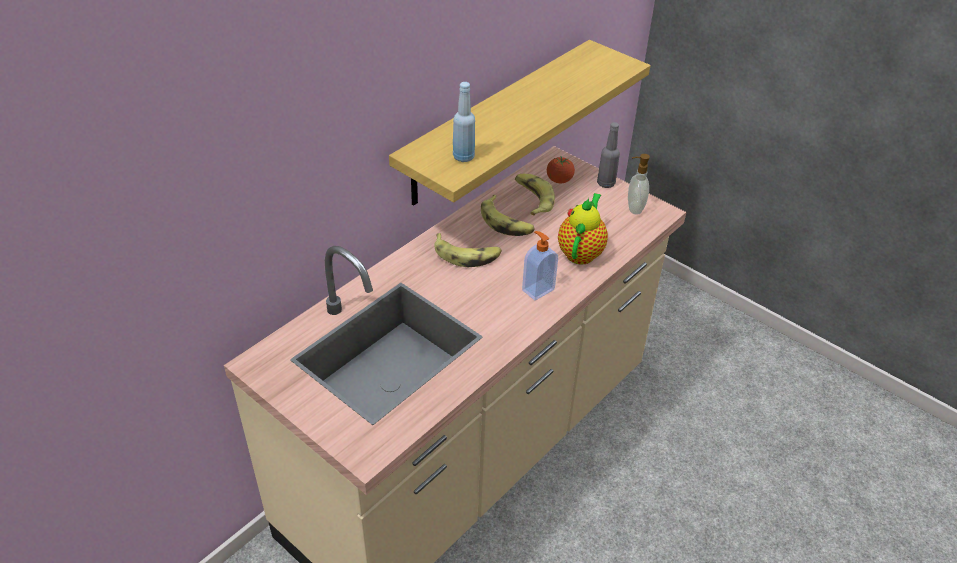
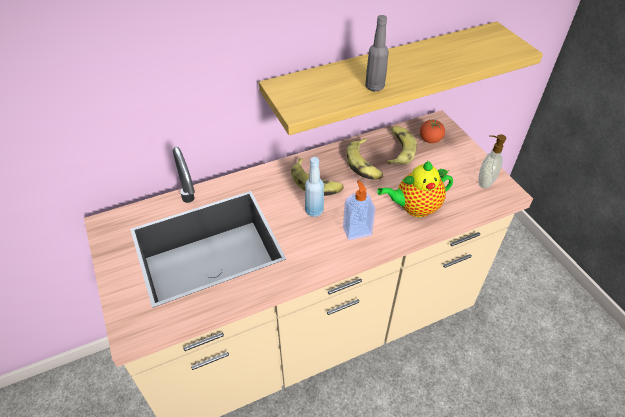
camera: 25 degrees right, 5 degrees up
(463, 157) = (318, 97): blue bottle -> blue bottle (314, 211)
(581, 252) = (414, 208): teapot -> teapot turned 150 degrees counterclockwise
(606, 183) = (470, 153): grey bottle -> grey bottle (374, 86)

